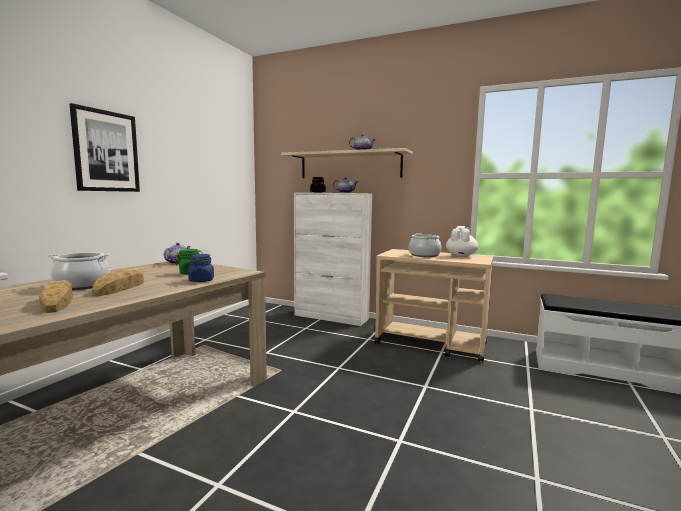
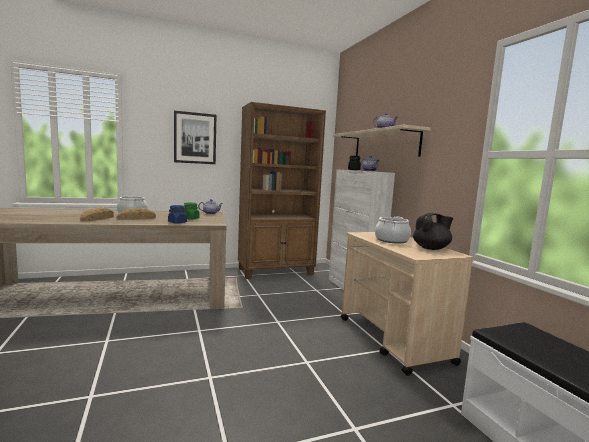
camera: 45 degrees right, 0 degrees up
(231, 324) = (276, 272): none -> brown bookcase
(461, 255) = (431, 248): white teapot -> black teapot

